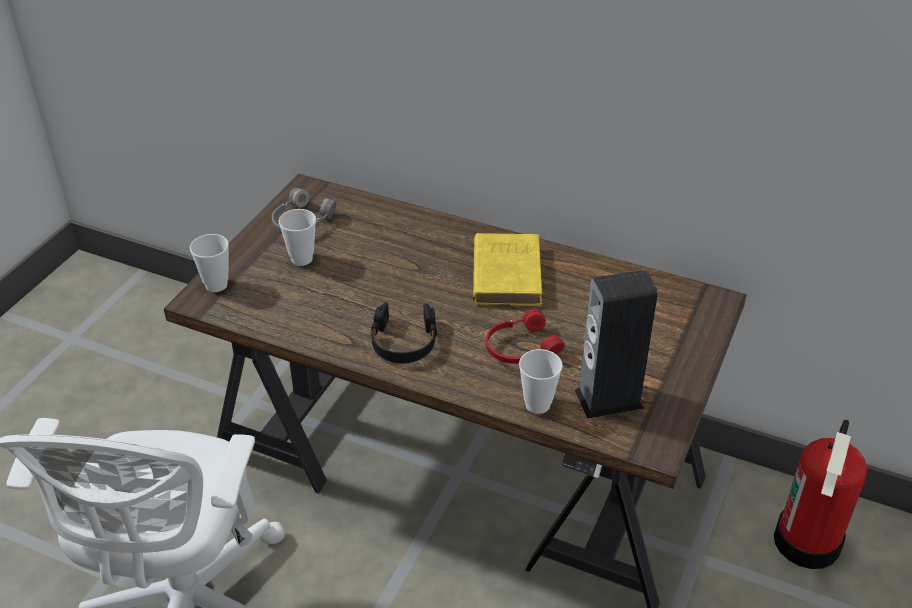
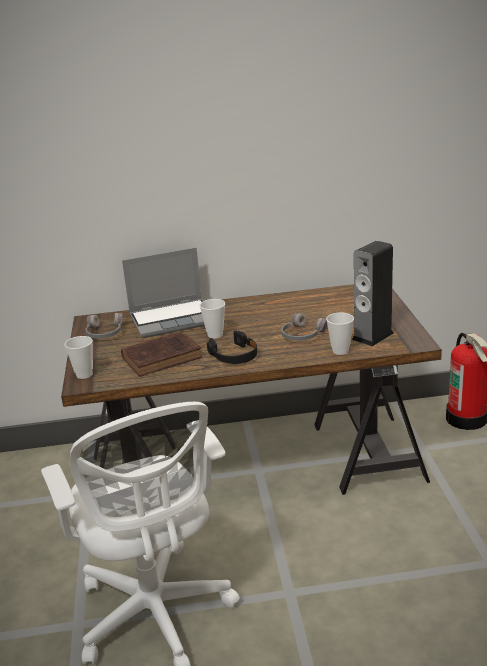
camera: 30 degrees left, 15 degrees down
(301, 259) = (126, 346): cup -> cup (215, 335)
(323, 301) = (164, 357): none -> brown book
(398, 235) = (173, 319): none -> laptop
(506, 273) = (255, 312): yellow book -> none
(520, 347) = (302, 335): red headphones -> grey headphones

